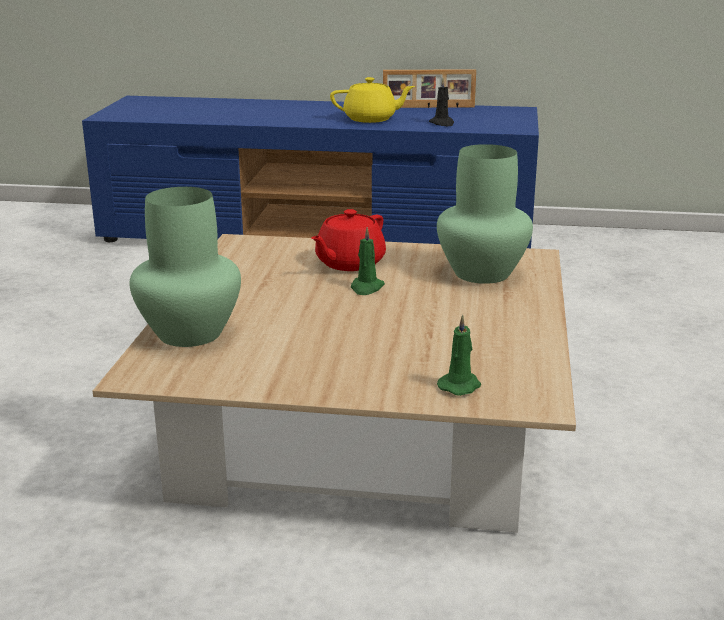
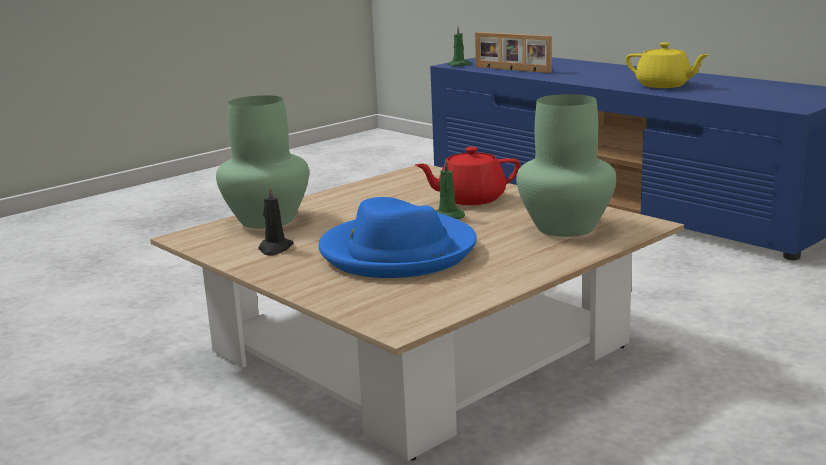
camera: 40 degrees right, 5 degrees down
(392, 333) = (398, 252): none -> blue hat
(428, 107) = (746, 81): picture frame -> picture frame (512, 70)
(442, 123) = (725, 95): black candle -> black candle (275, 249)
(460, 386) = (368, 298): green candle -> green candle (460, 65)

